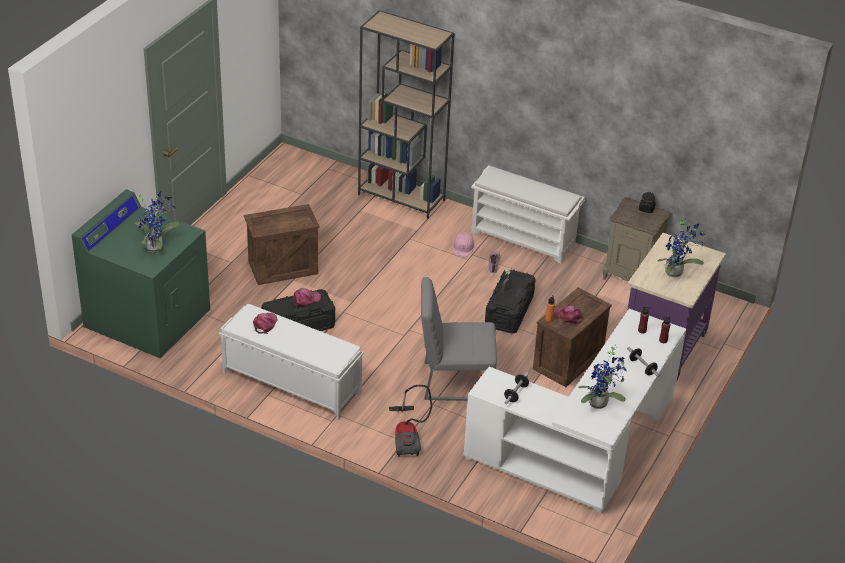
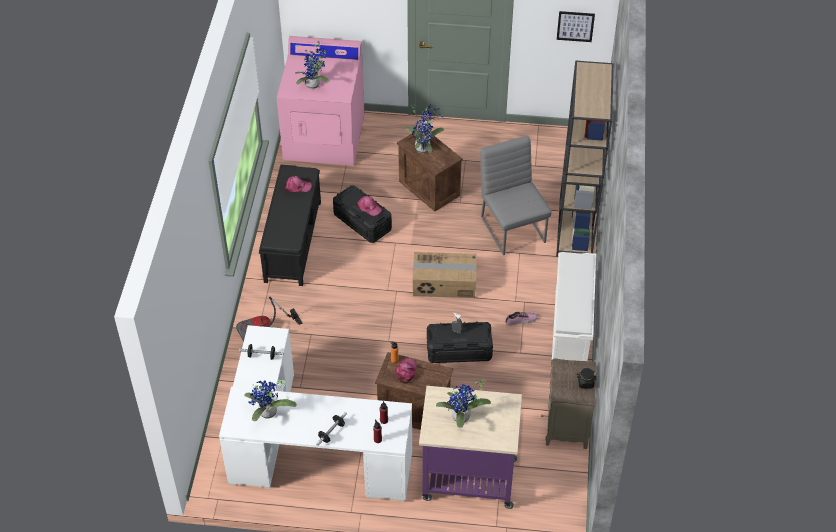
camera: 70 degrees right, 10 degrees up
(148, 317) = (325, 136): green washing machine -> pink washing machine
(257, 41) = (575, 26): none -> picture
(275, 222) = (424, 148): none -> potted plant
(290, 382) = (293, 240): white bench -> black bench
(419, 296) = (444, 283): none -> cardboard box
(454, 381) = (347, 340): grey chair -> grey chair (512, 227)
(463, 247) = (531, 292): pink hard hat -> none

